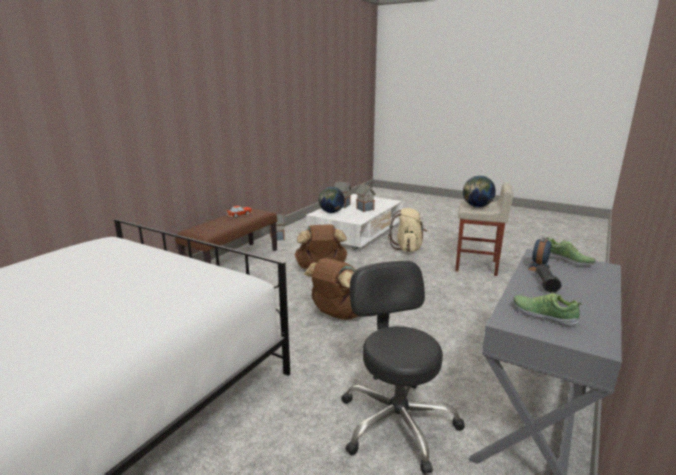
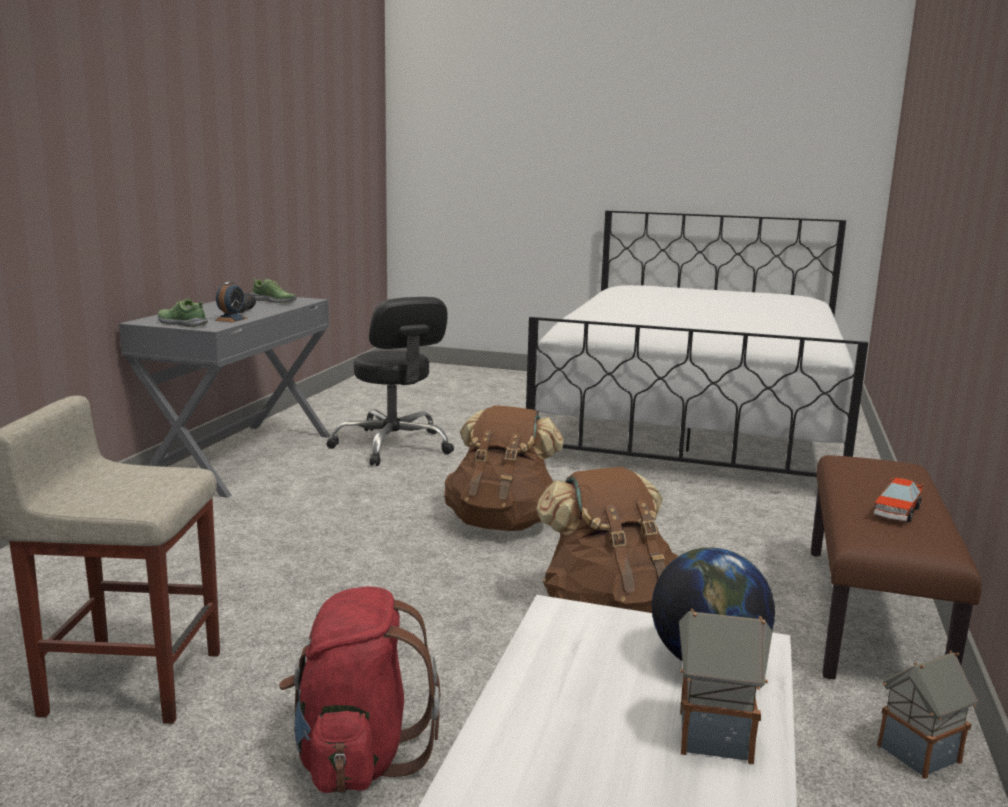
camera: 165 degrees right, 5 degrees down
(365, 209) = (576, 711): toy house -> none
(407, 248) = (357, 756): beige backpack -> red backpack
(477, 206) = (139, 484): globe -> none

